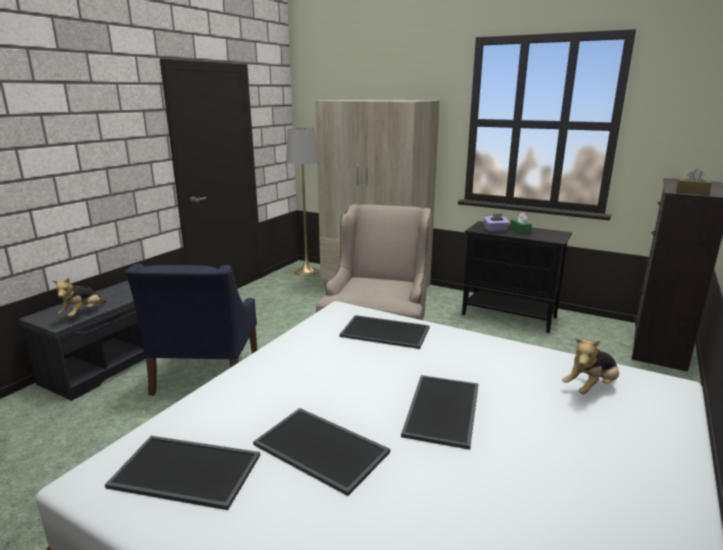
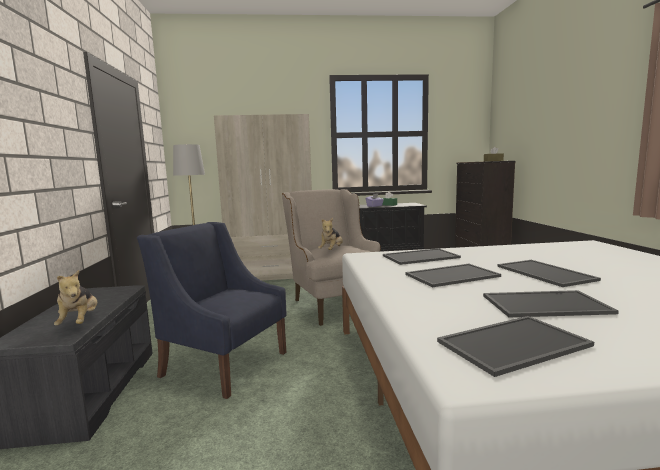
camera: 35 degrees left, 10 degrees down
(206, 374) = (224, 363): blue armchair -> blue armchair turned 150 degrees clockwise
(345, 371) = (452, 275): none -> tray
(591, 388) = (570, 250): plush toy -> plush toy (331, 251)

